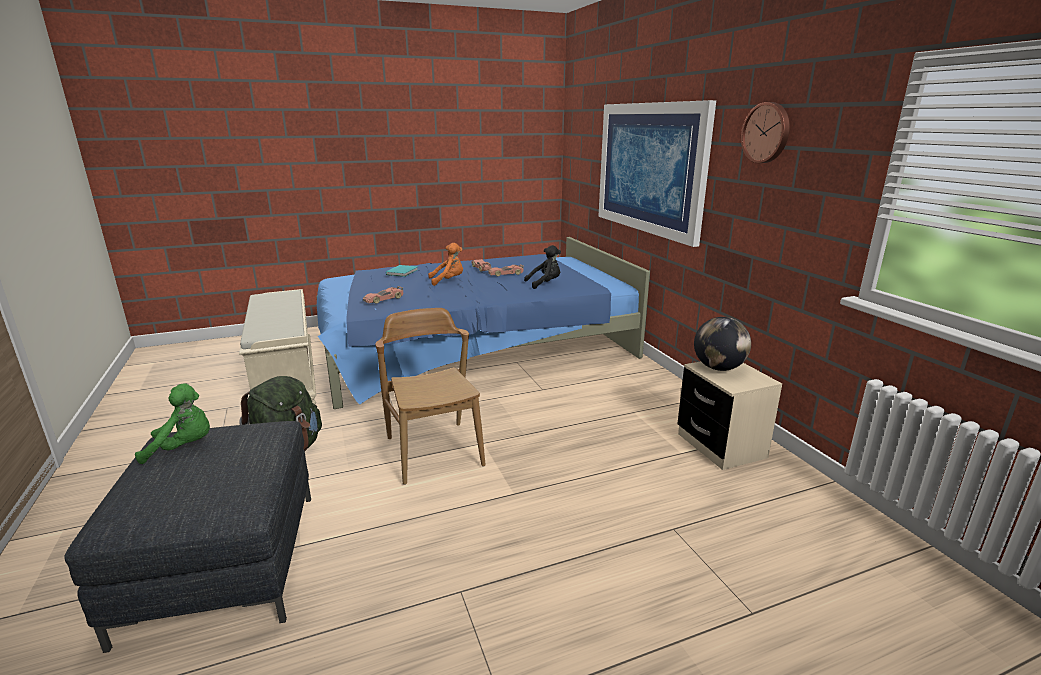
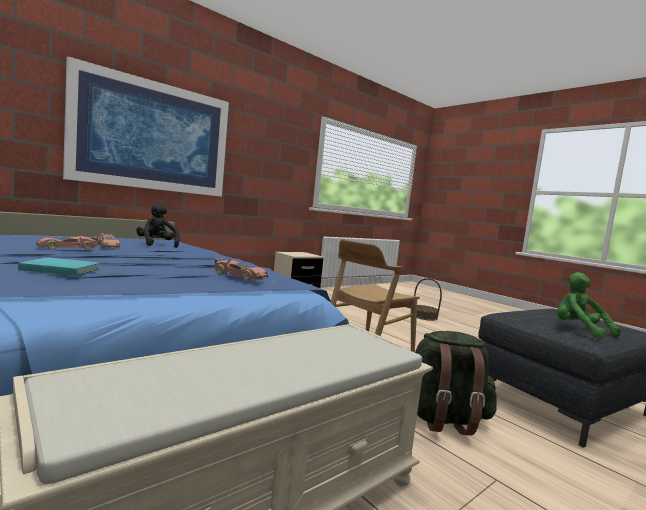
camera: 110 degrees left, 15 degrees down
(448, 281) = (139, 258): orange plush toy -> none
(631, 609) = (424, 317): none -> basket
(718, 368) = (294, 254): globe -> none
(767, 133) = (264, 131): wall clock -> none

